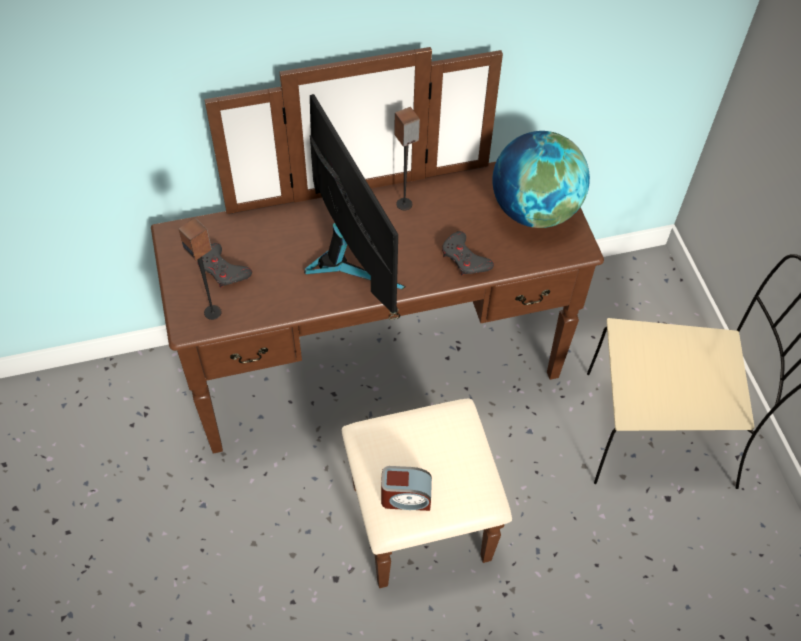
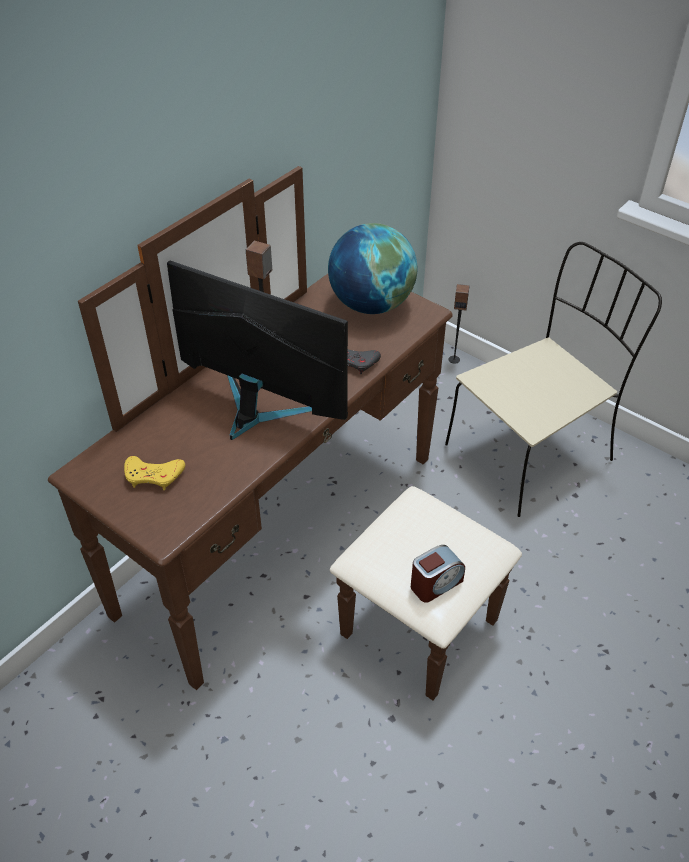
camera: 35 degrees left, 10 degrees down
(213, 312) = (176, 513): speaker -> speaker (454, 359)
(223, 270) = (153, 475): grey game controller -> yellow game controller

